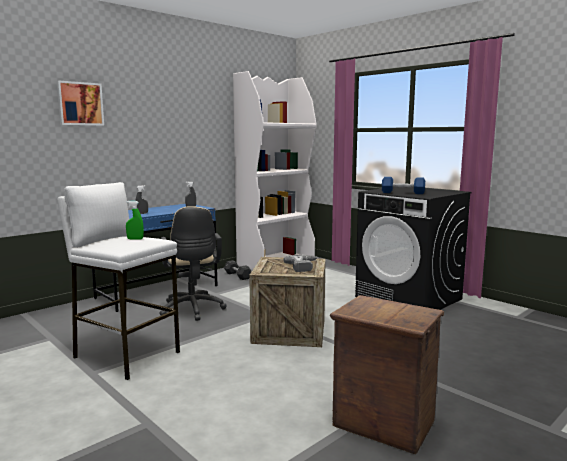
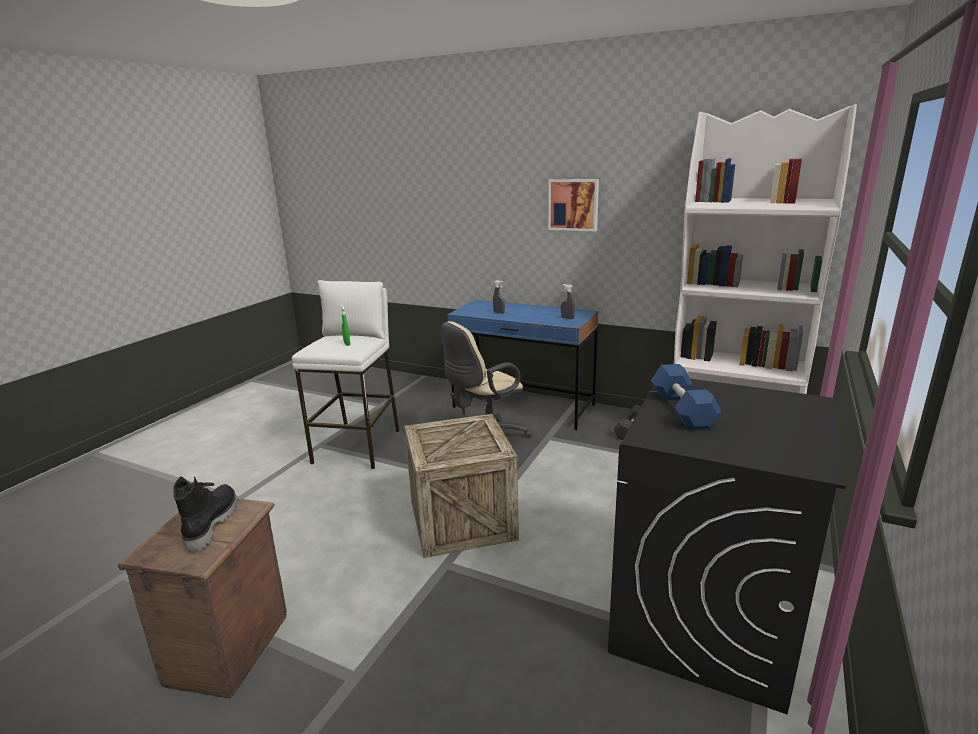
camera: 70 degrees right, 10 degrees up
(80, 104) = (476, 178): picture -> picture (573, 204)
(304, 266) = (459, 449): power drill -> none
(382, 308) = (211, 524): none -> black boot

